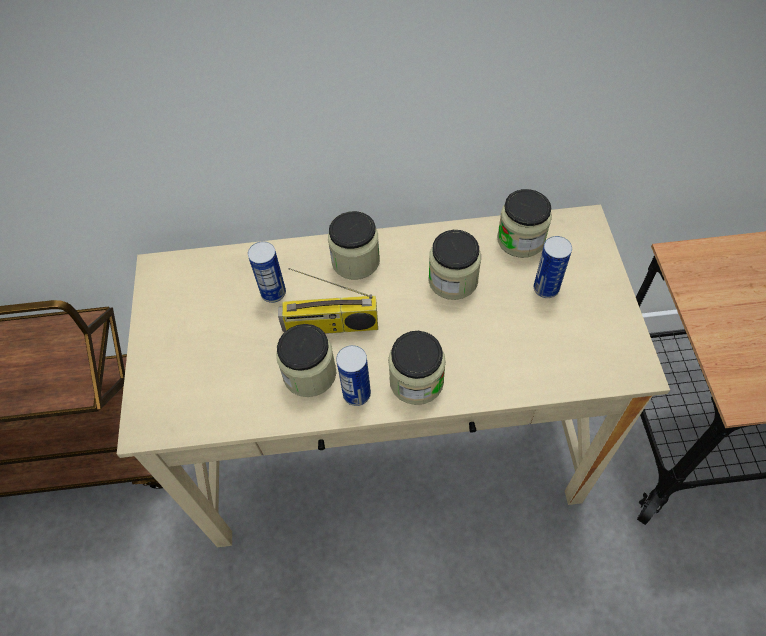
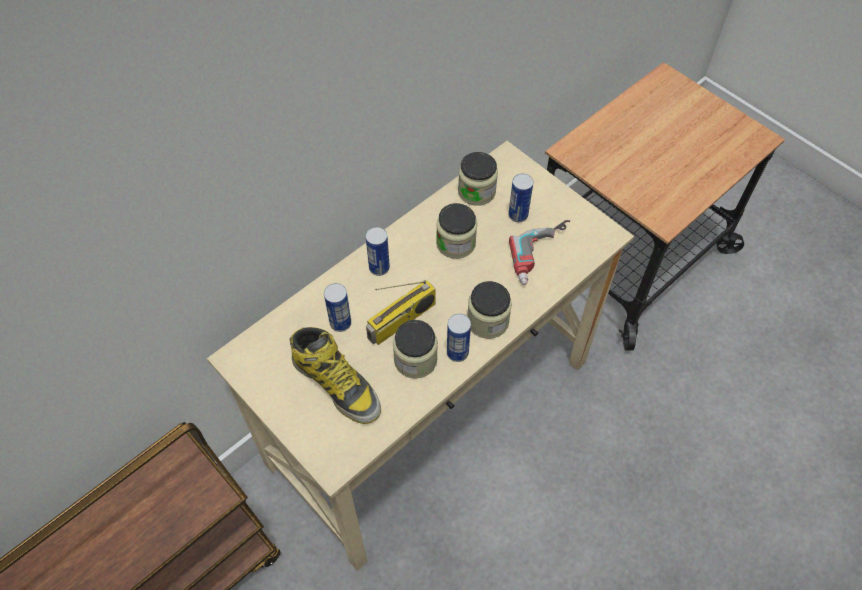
camera: 40 degrees left, 0 degrees up
(218, 349) = (337, 384): none -> boot
(355, 261) = (379, 268): jar -> can
(539, 349) = (544, 256): none -> power drill

